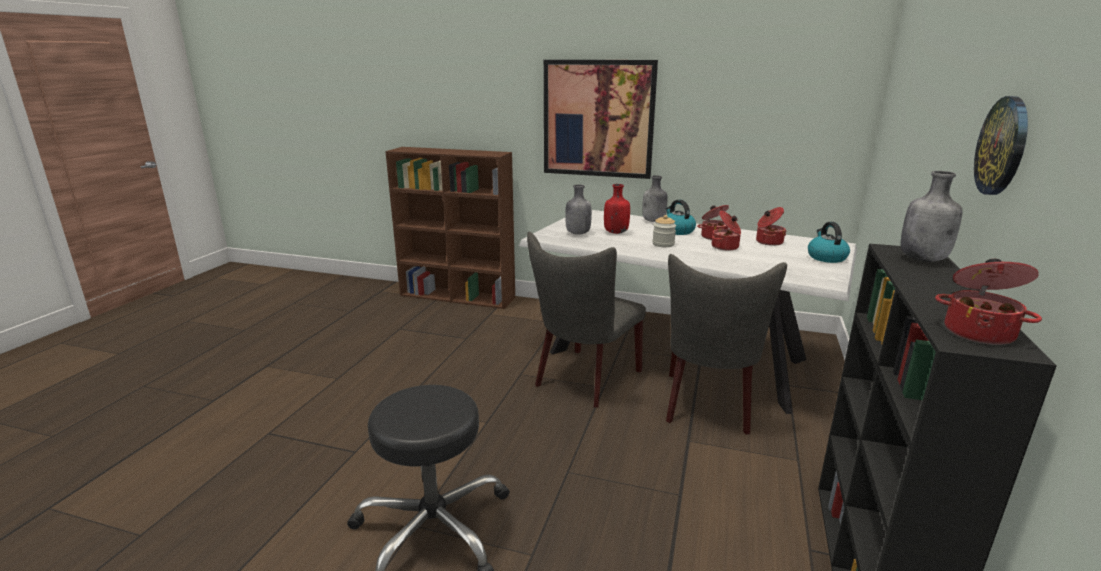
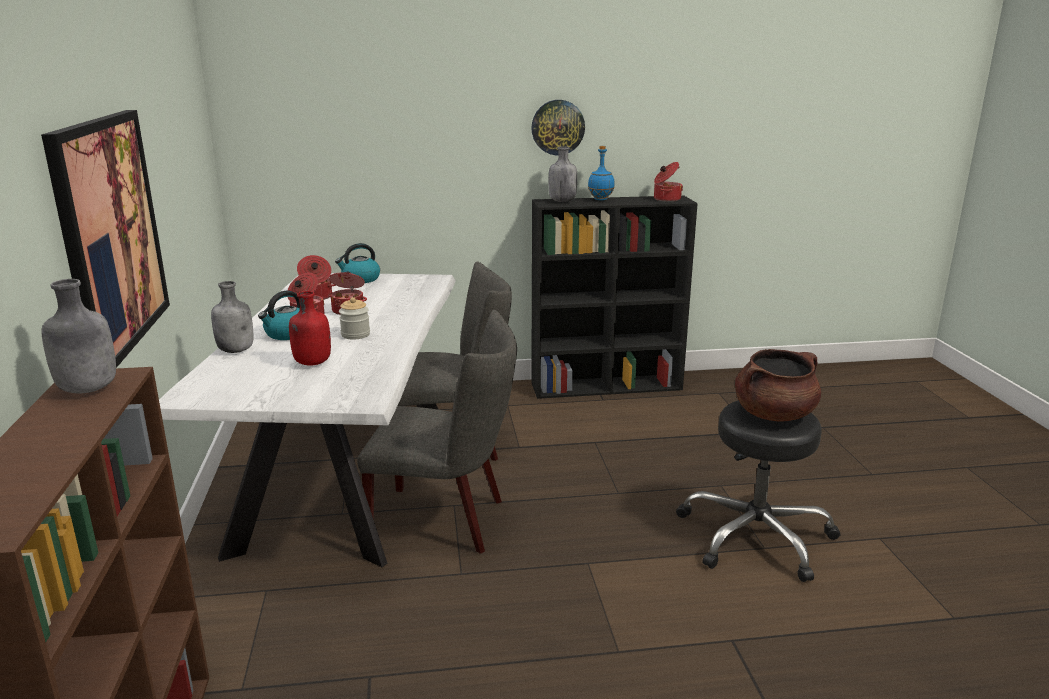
camera: 115 degrees left, 0 degrees up
(422, 413) = (774, 414): none -> brown cooking pot
(577, 233) = (329, 383): grey bottle -> grey bottle (88, 389)
(949, 282) = (600, 199): none -> blue bottle

